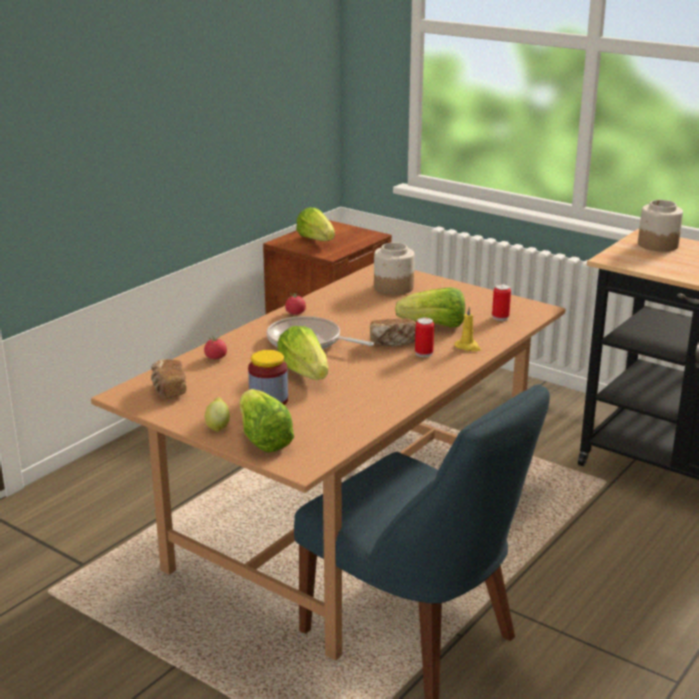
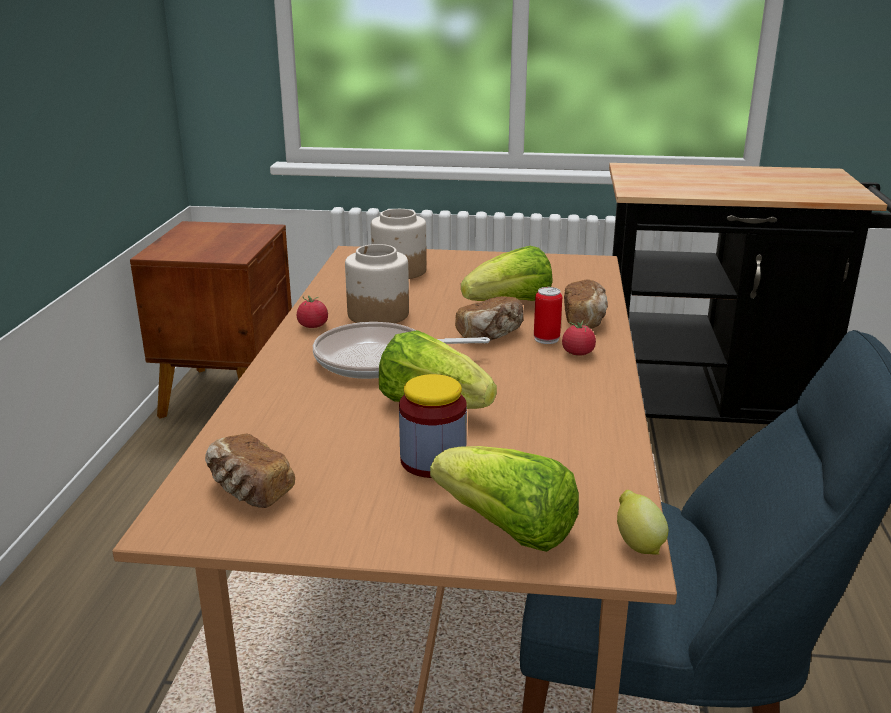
camera: 30 degrees left, 0 degrees up
(216, 358) = (269, 416): tomato -> tomato (578, 353)
(218, 426) = (408, 531): lemon -> lemon (637, 544)
(316, 240) = (199, 244): lettuce -> none
(468, 347) = (585, 319): yellow candle -> bread
(500, 317) = (568, 279): can -> none
(657, 245) = (655, 172): jar -> jar (377, 314)

